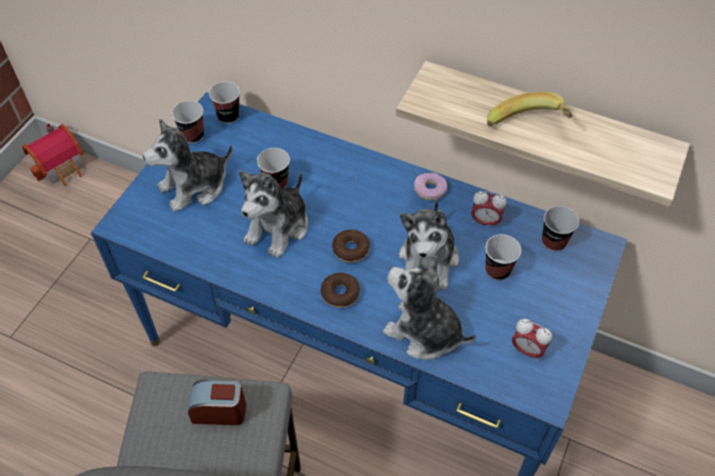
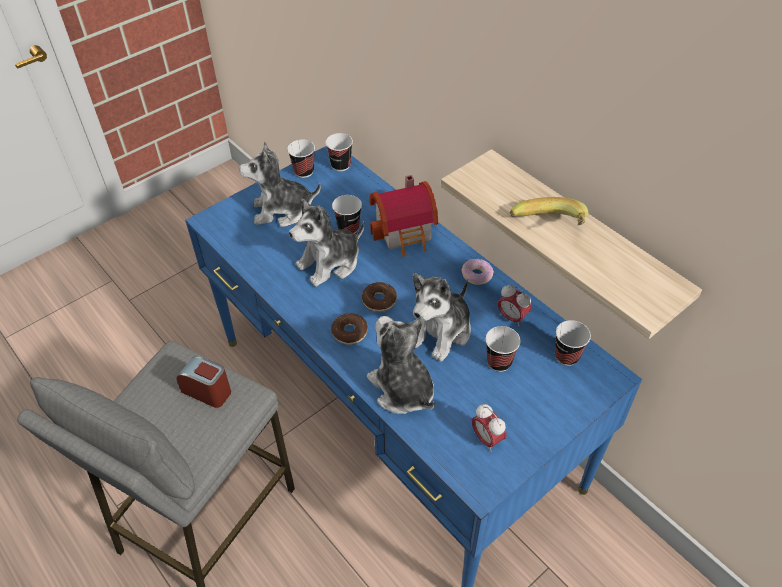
camera: 25 degrees right, 5 degrees down
(62, 166) = (233, 185): toy house -> toy house (406, 232)

